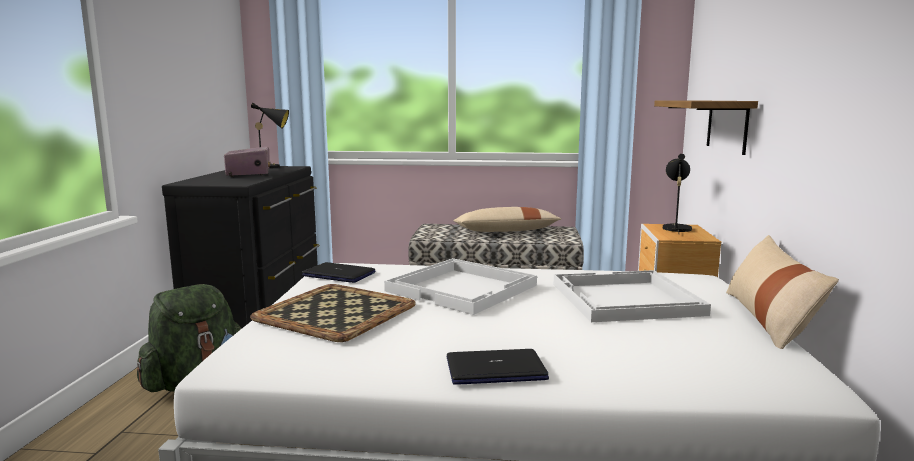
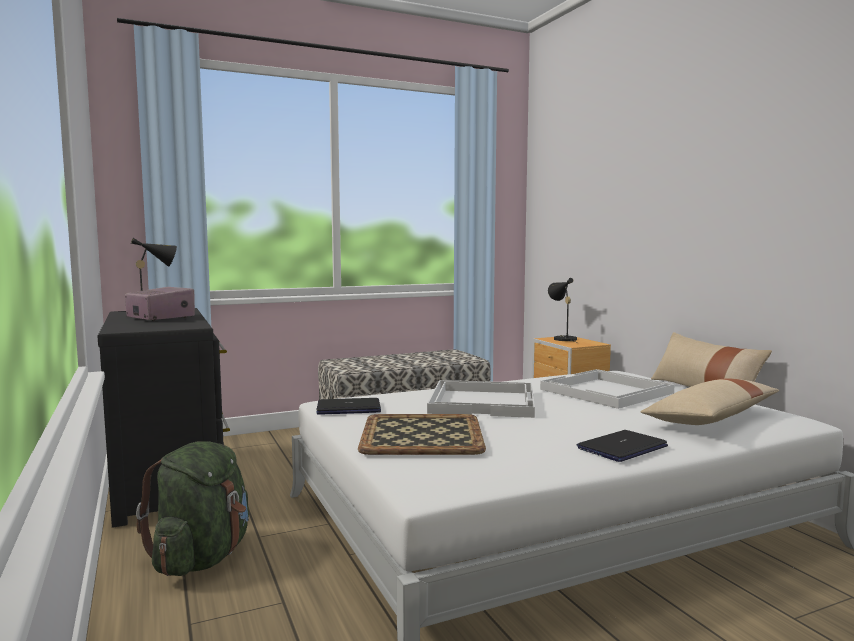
camera: 30 degrees left, 5 degrees down
(506, 231) = (410, 358): beige pillow -> beige pillow (711, 418)
(727, 125) = (596, 254): shelf -> none

